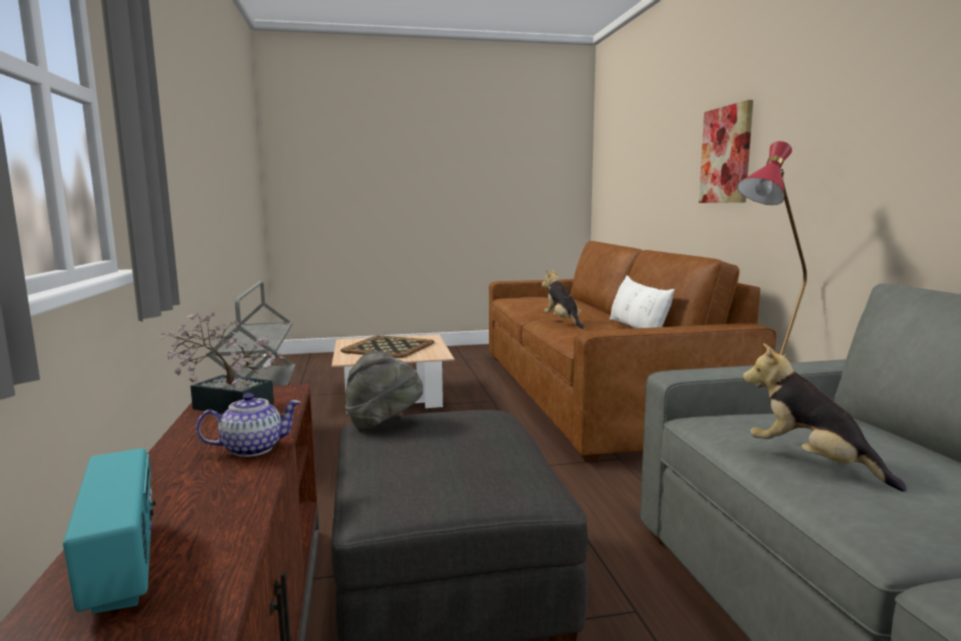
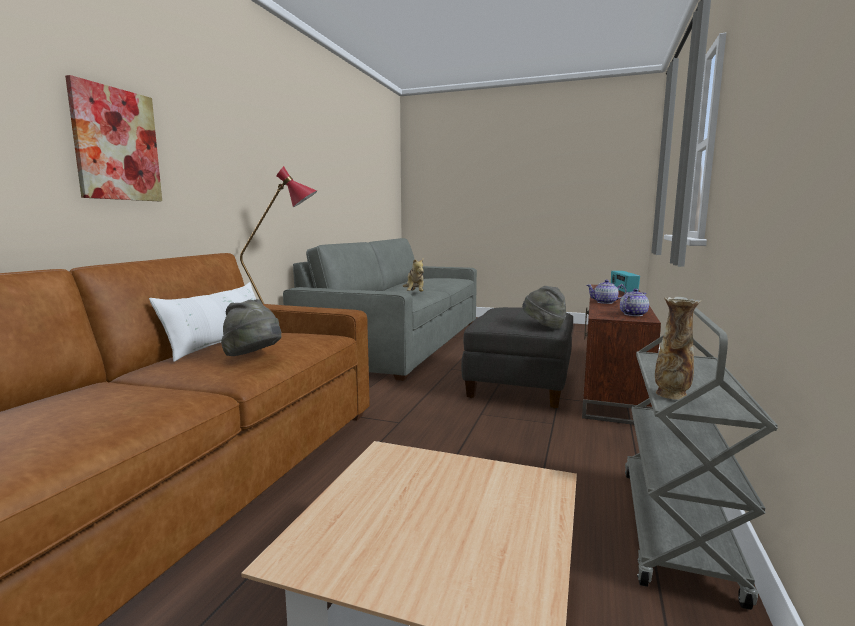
camera: 150 degrees left, 0 degrees up
(227, 404) = (632, 314): potted plant -> teapot
(276, 327) = (672, 394): none -> vase
(389, 347) = (437, 517): tray -> none
(563, 322) = (254, 358): plush toy -> grey hat

